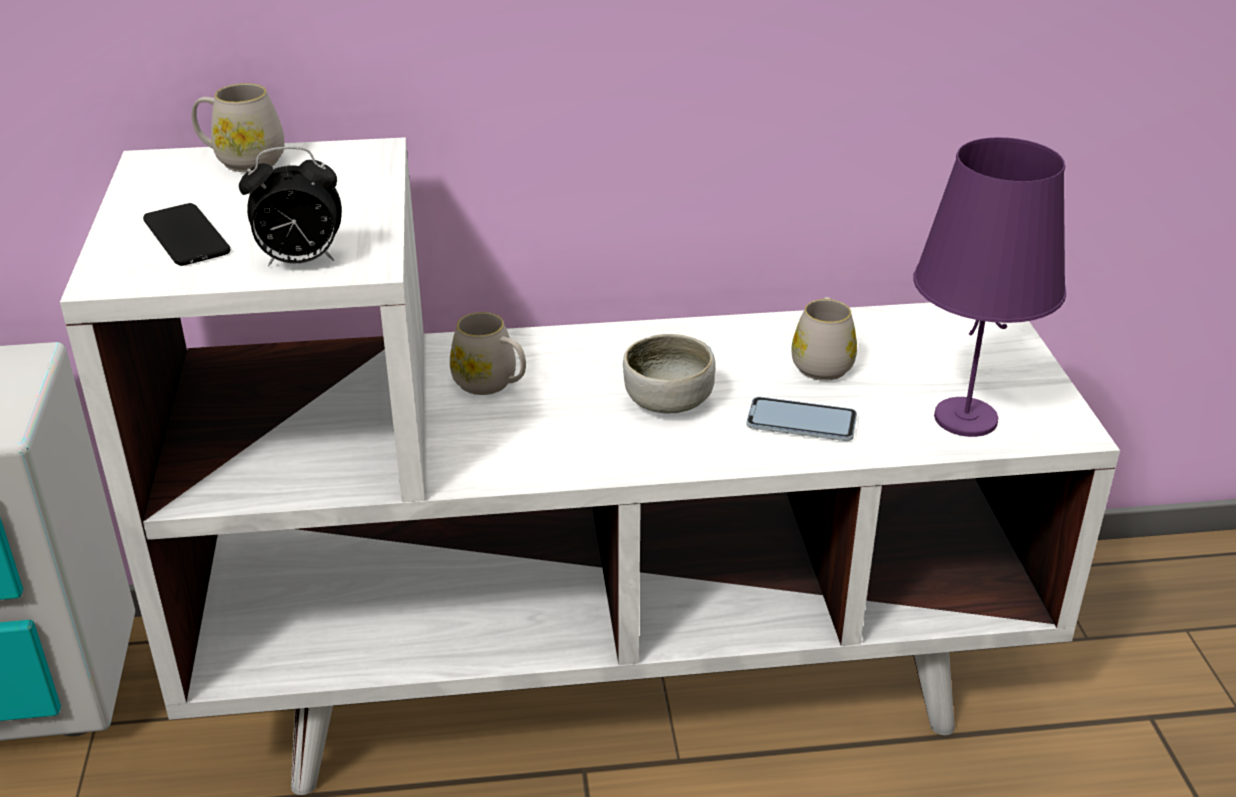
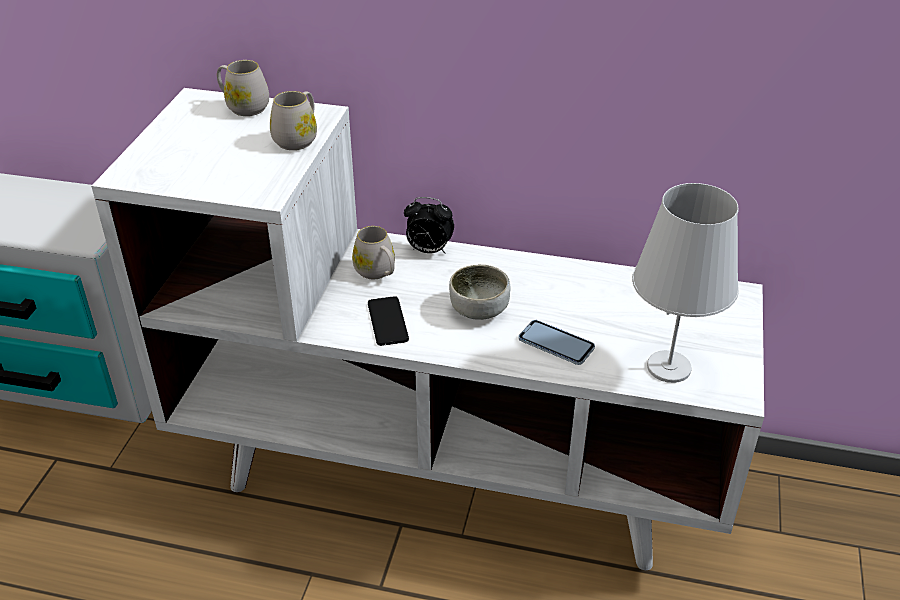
camera: 20 degrees right, 5 degrees up
(186, 236) = (181, 155): phone -> phone (387, 321)
(299, 262) = (231, 185): alarm clock -> alarm clock (428, 250)
(822, 362) = (596, 304): white mug -> white mug (298, 138)
(966, 418) = (669, 367): purple table lamp -> white table lamp

